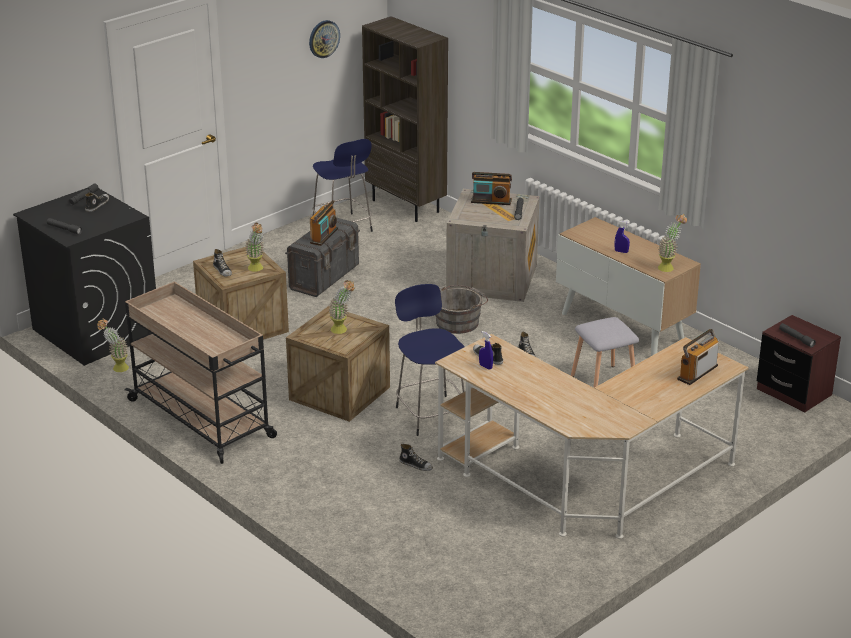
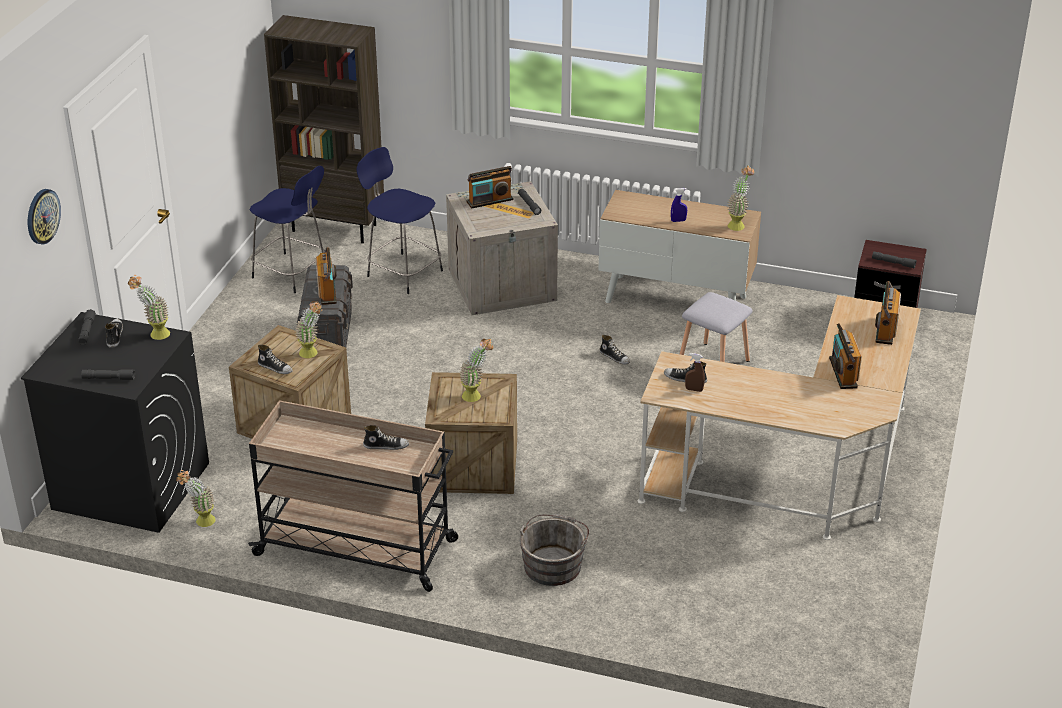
camera: 30 degrees left, 5 degrees up
(122, 212) = (154, 335): none -> potted plant
(323, 38) = (231, 60): wall clock -> wall clock (42, 216)
(416, 465) = (625, 517): shoe -> shoe (386, 446)
(430, 413) = (585, 455): blue stool -> blue stool (403, 272)
(459, 322) = (516, 343): grey bucket -> grey bucket (553, 564)
(485, 367) = (694, 389): blue spray bottle -> brown spray bottle
(622, 392) = (843, 373): none -> radio

